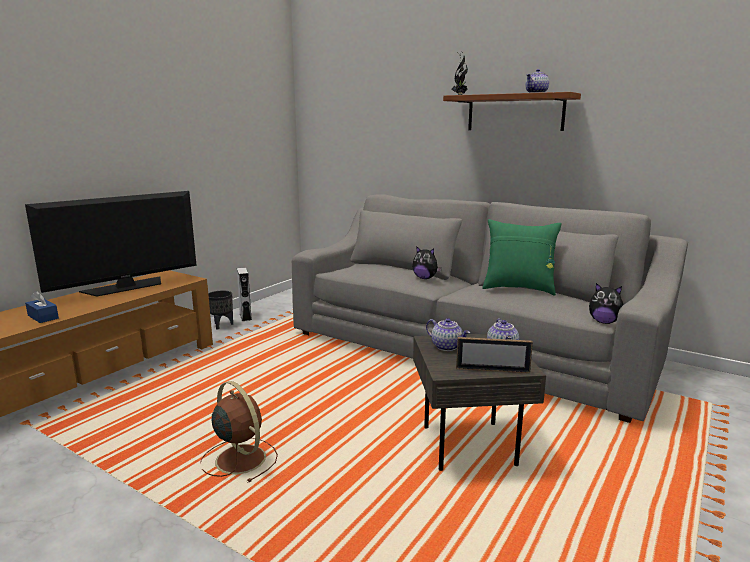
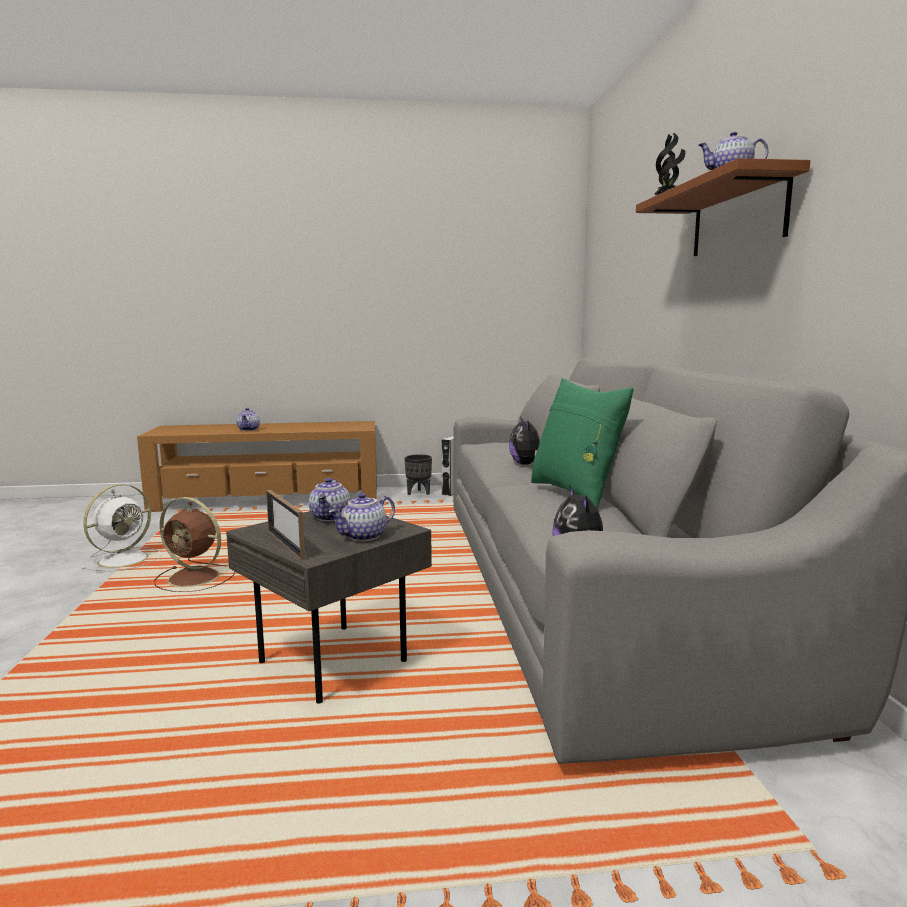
camera: 50 degrees right, 5 degrees down
(43, 317) = (218, 430): blue tissue box -> none
(77, 307) = (249, 430): none -> teapot
(116, 484) = (125, 559): none -> white fan
(126, 287) = (311, 425): television -> none
(239, 458) = (195, 578): brown fan -> brown fan turned 105 degrees clockwise

